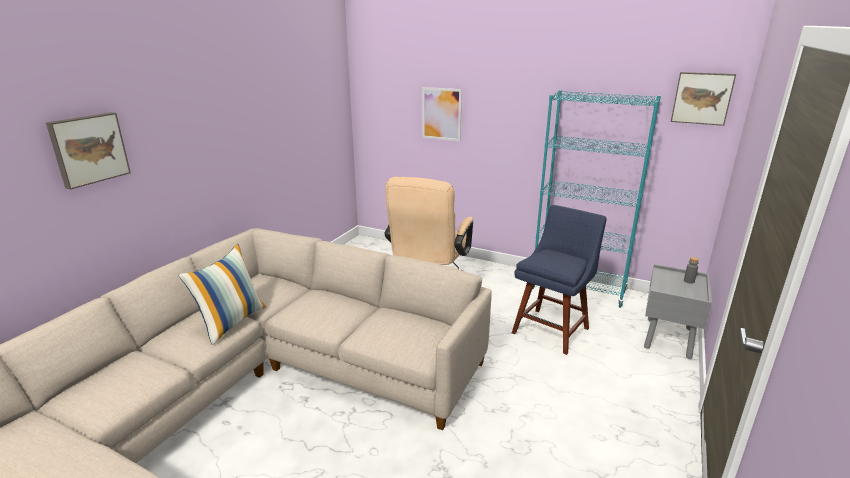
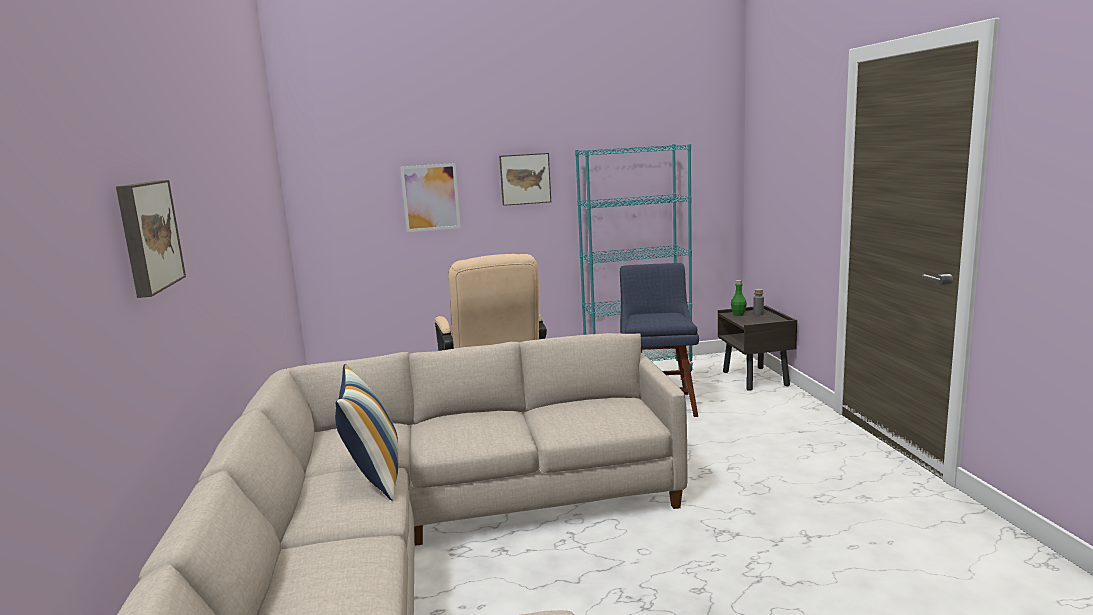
camera: 35 degrees left, 10 degrees down
(668, 275) = (738, 314): none -> green bottle
(668, 338) = (756, 379): grey nightstand -> brown nightstand
(702, 98) = (707, 143): picture -> picture (525, 179)

